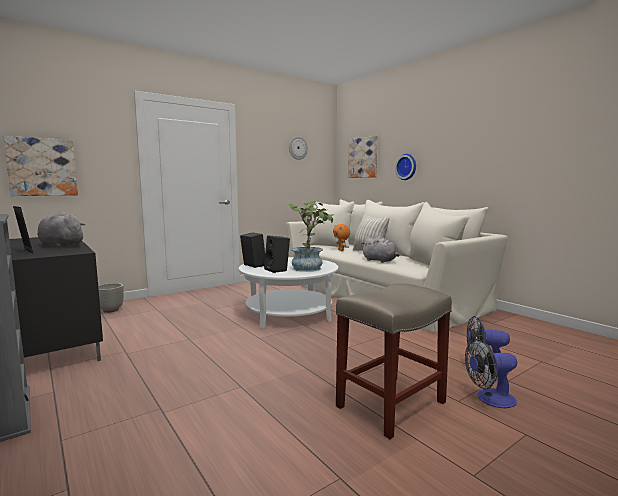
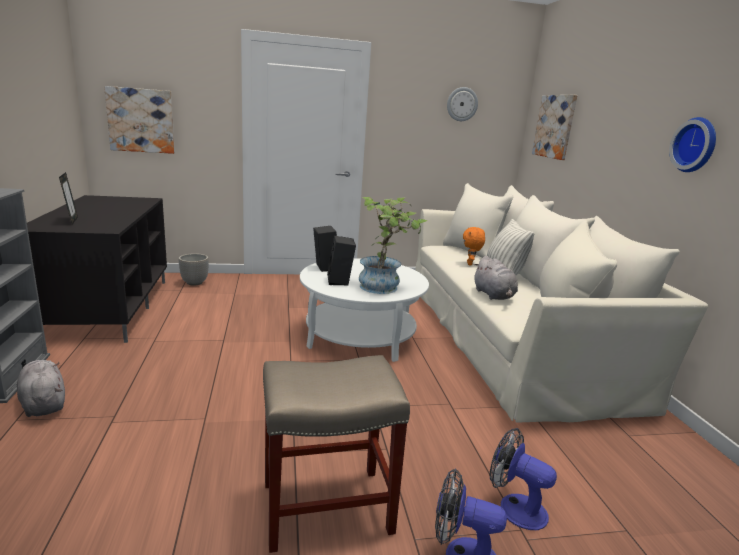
camera: 25 degrees right, 10 degrees up
(60, 246) = (114, 216): grey plush toy -> grey plush toy (43, 403)
(407, 167) = (603, 152): wall clock -> wall clock (696, 145)

